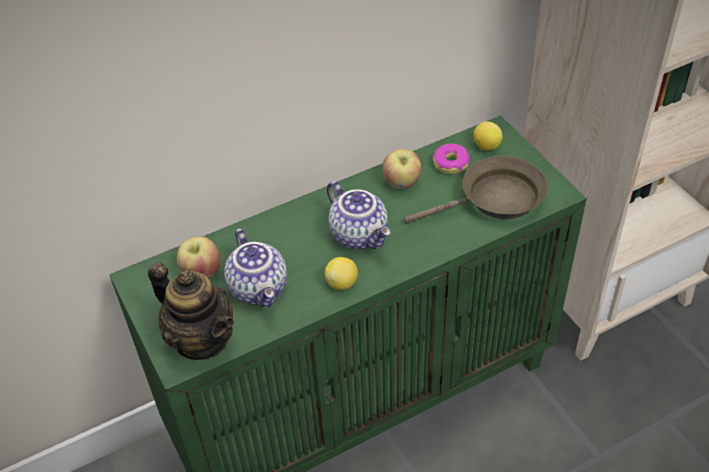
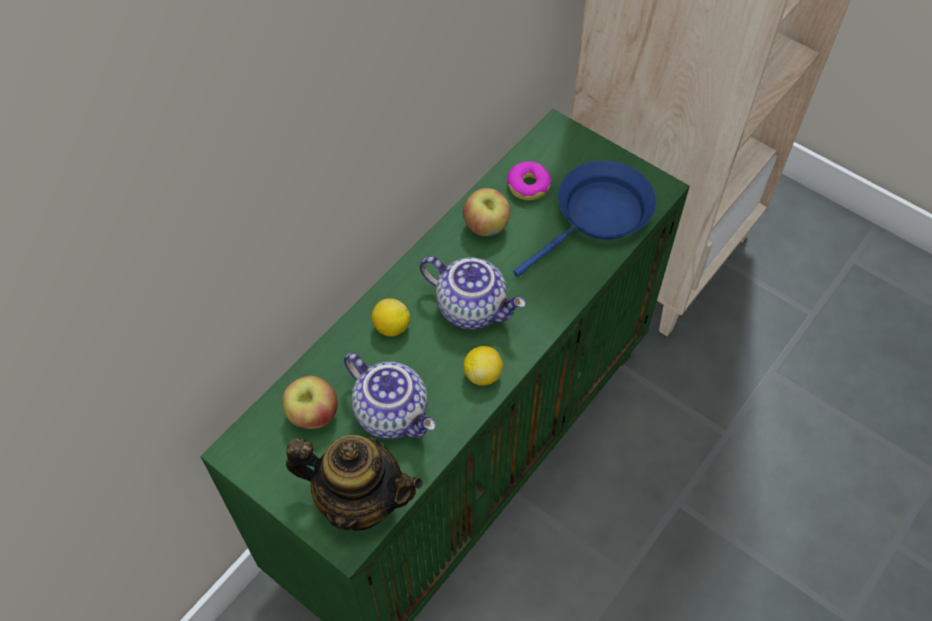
camera: 25 degrees left, 10 degrees up
(486, 146) = (556, 152): lemon -> lemon (391, 327)
(495, 200) = (597, 217): brown frying pan -> blue frying pan

